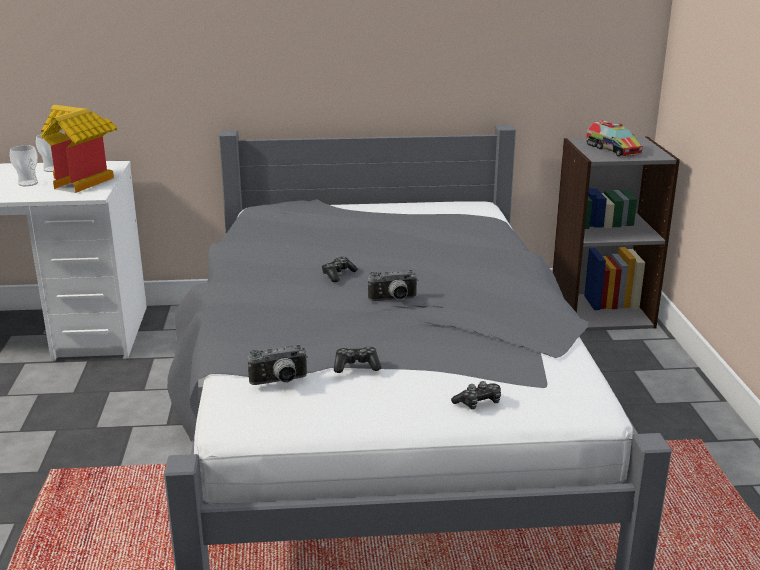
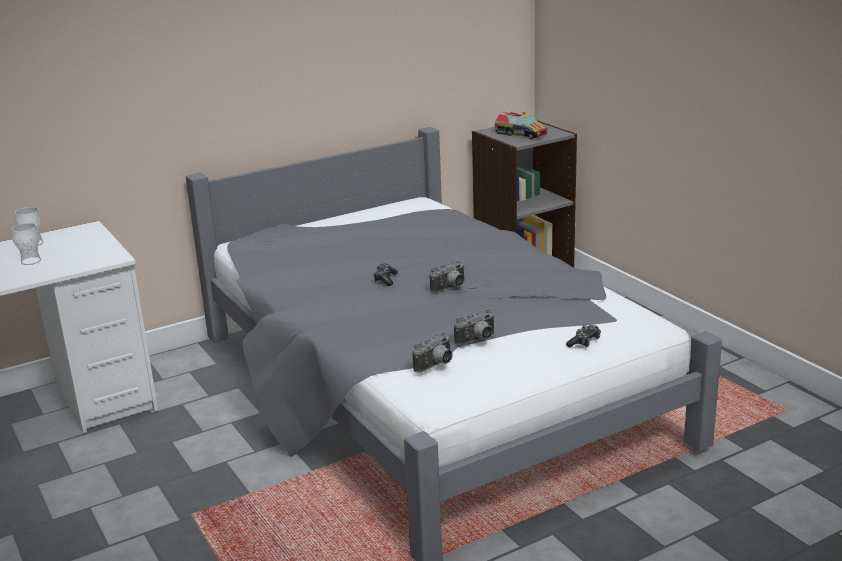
camera: 25 degrees left, 0 degrees up
(84, 181) = (86, 248): toy house -> none
(356, 366) = (478, 340): game controller -> camera

